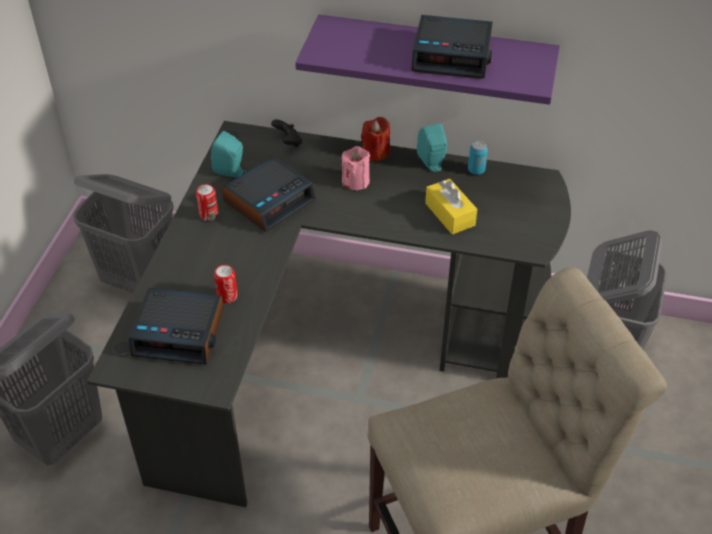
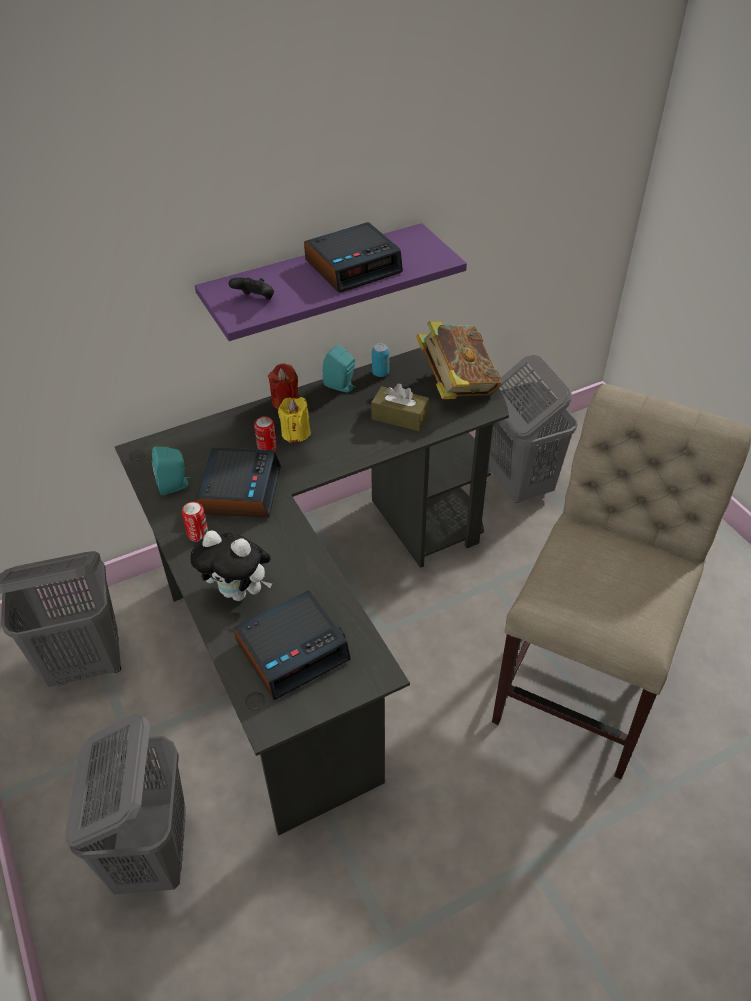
camera: 40 degrees left, 0 degrees up
(190, 271) = (239, 592): none -> plush toy
(227, 296) = (298, 591): can -> can (267, 448)
(288, 142) = (199, 433): black game controller -> black game controller (255, 300)
(355, 181) = (296, 433): pink candle -> yellow candle
(450, 214) = (400, 417): yellow tissue box -> brown tissue box
(528, 215) = (456, 385): none -> book

